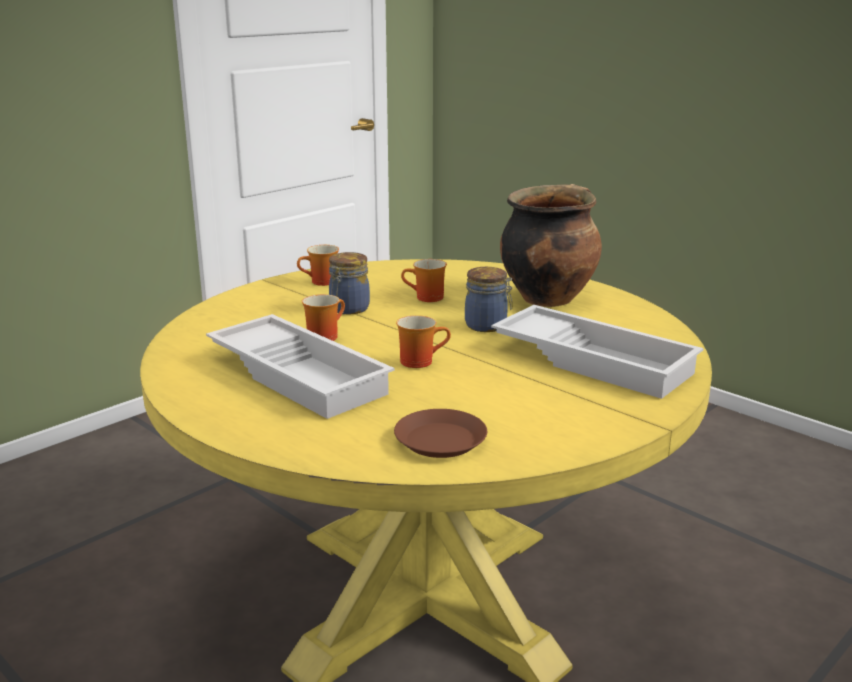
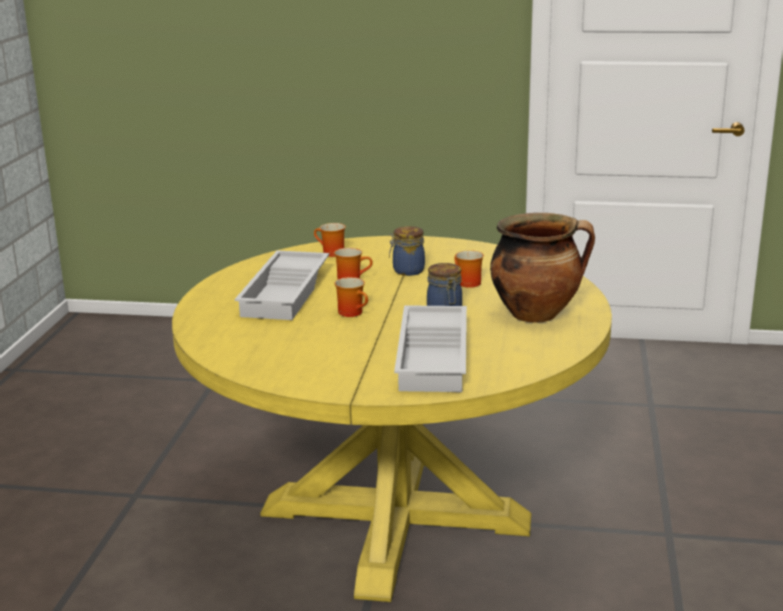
camera: 55 degrees right, 0 degrees up
(322, 282) = (442, 250): mug -> mug (330, 253)
(440, 440) = (248, 349): brown plate -> none

